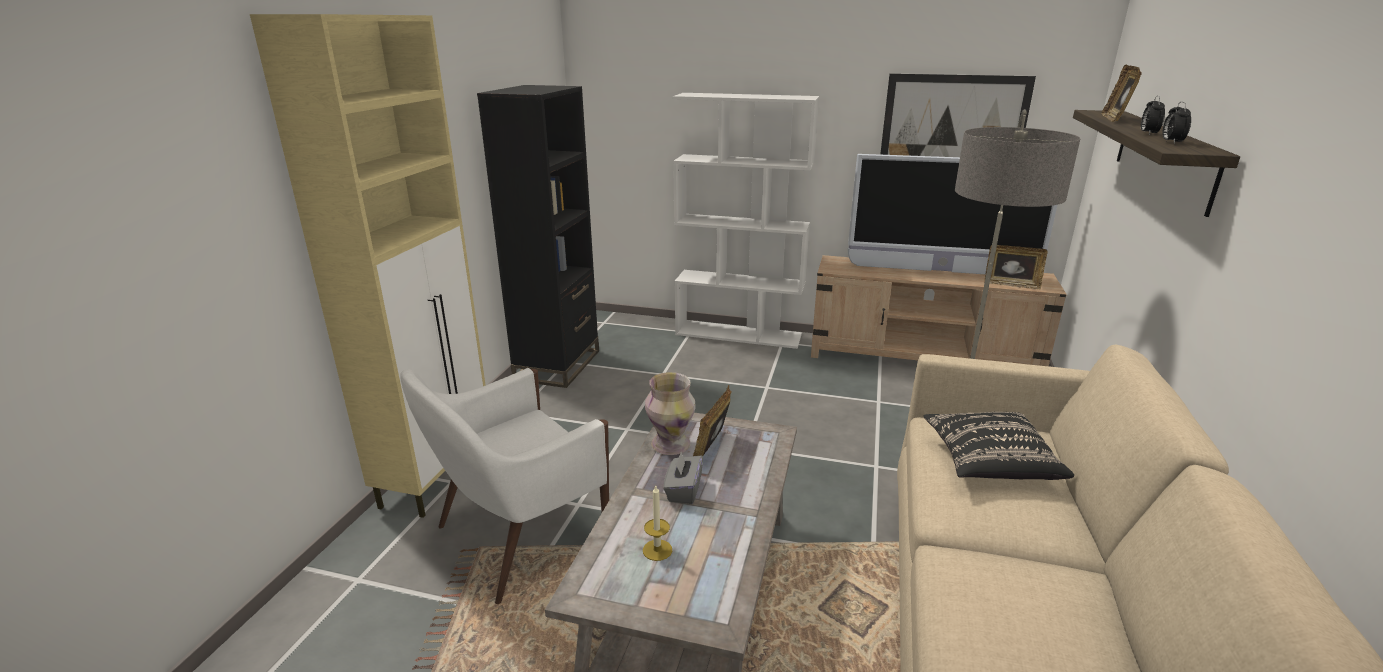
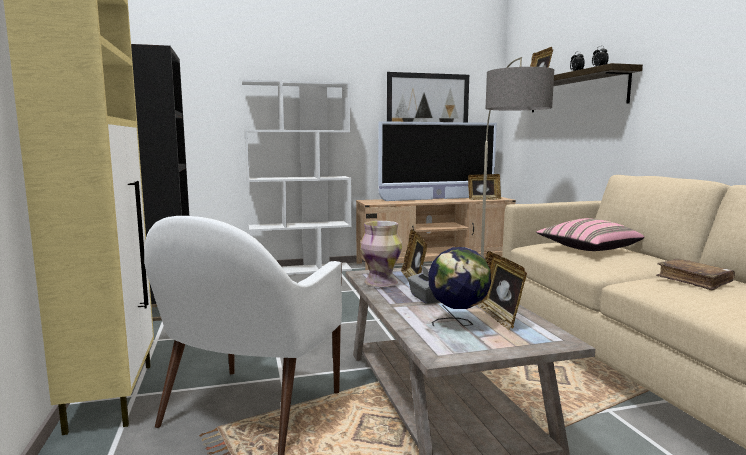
camera: 30 degrees left, 15 degrees down
(657, 550) = (458, 324): candle -> globe
(714, 554) = (499, 317): none -> picture frame
(989, 463) = (587, 249): black pillow -> pink pillow
(1029, 594) = (693, 281): none -> brown book

